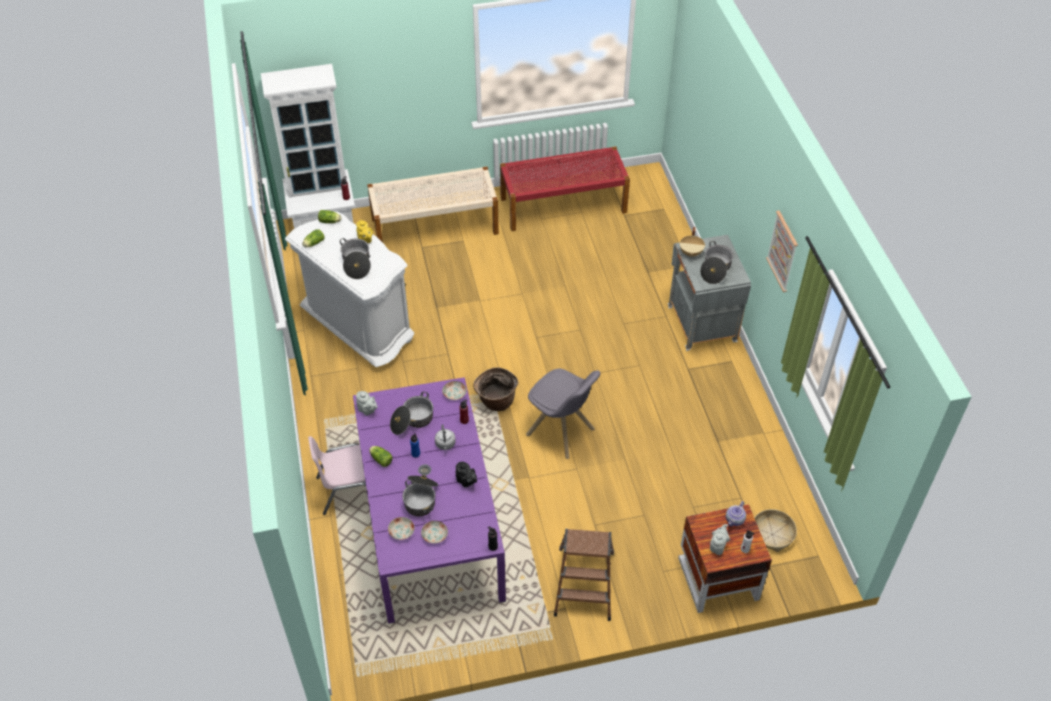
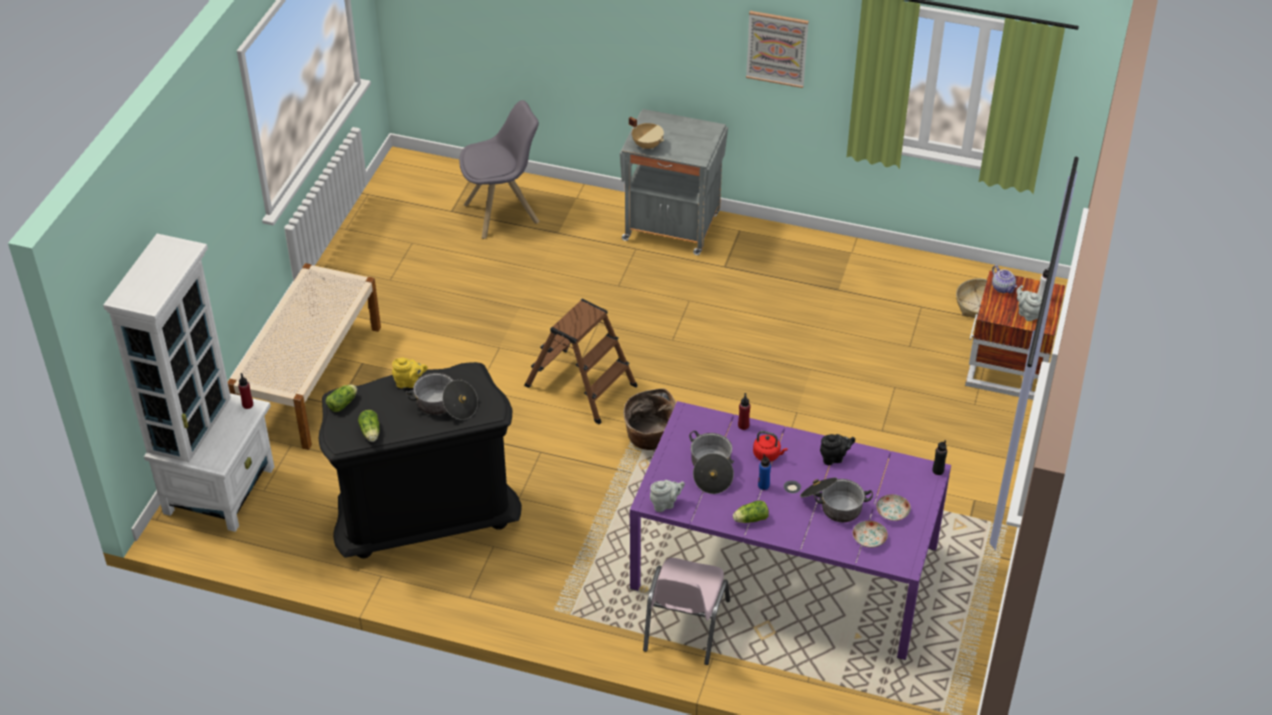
camera: 60 degrees left, 5 degrees down
(359, 328) = (425, 519): white dresser -> black dresser
(445, 444) = (768, 455): grey kettle -> red kettle
(455, 394) = (697, 418): plate -> none
(561, 432) = (736, 403): grey chair -> grey chair (502, 214)
(563, 205) = (385, 252): red bench -> none
(584, 583) = (951, 471): brown step ladder -> brown step ladder (580, 385)
(715, 269) = (686, 139): cooking pot -> none

